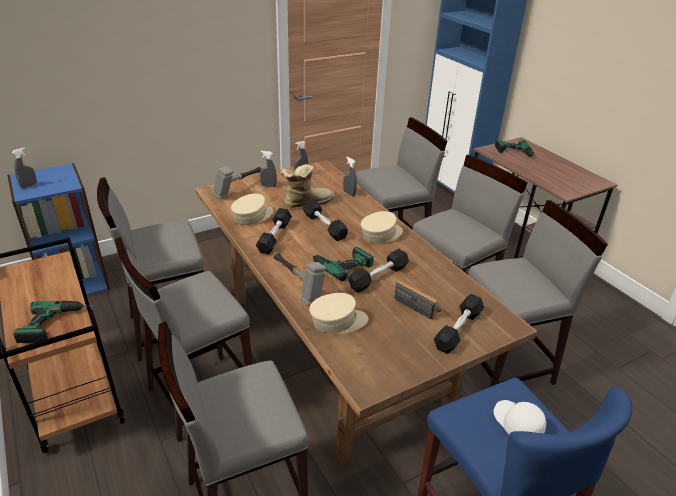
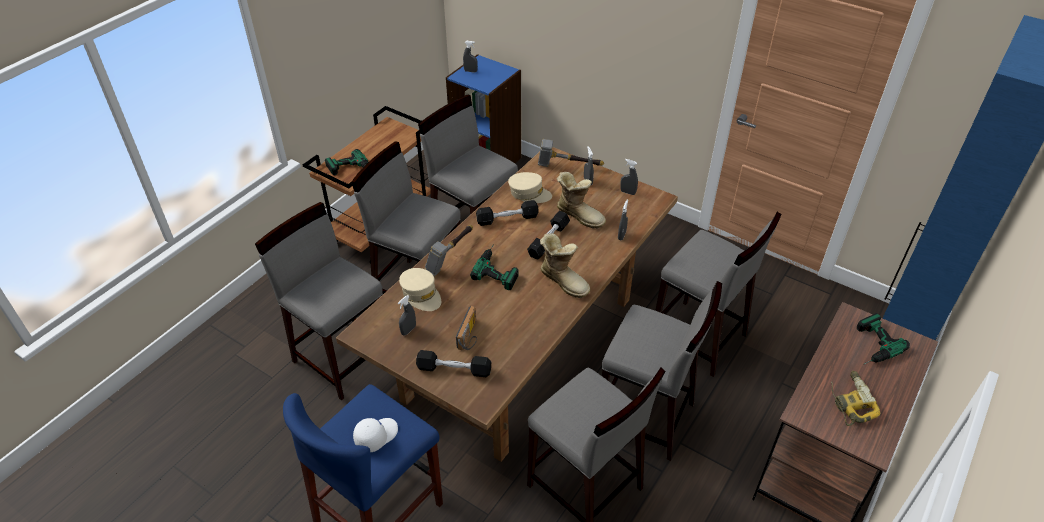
camera: 65 degrees right, 10 degrees up
(378, 277) = (495, 299): black dumbbell -> none
(381, 234) = (564, 280): beige cap -> boot
(385, 345) = (408, 330): none -> grey spray bottle
(560, 175) = (850, 401): none -> power drill

